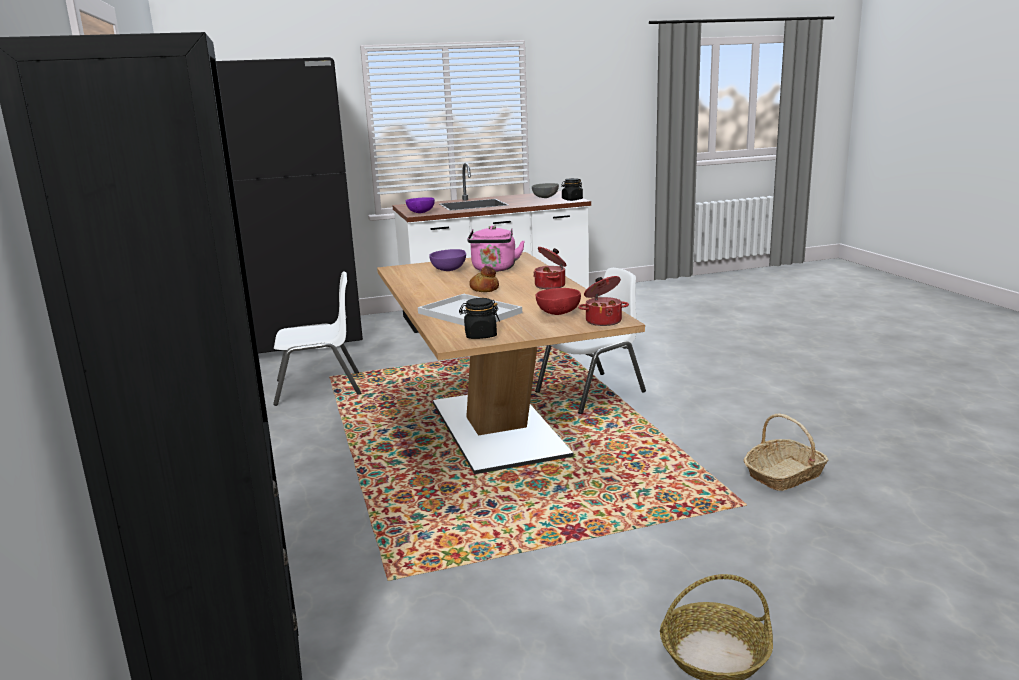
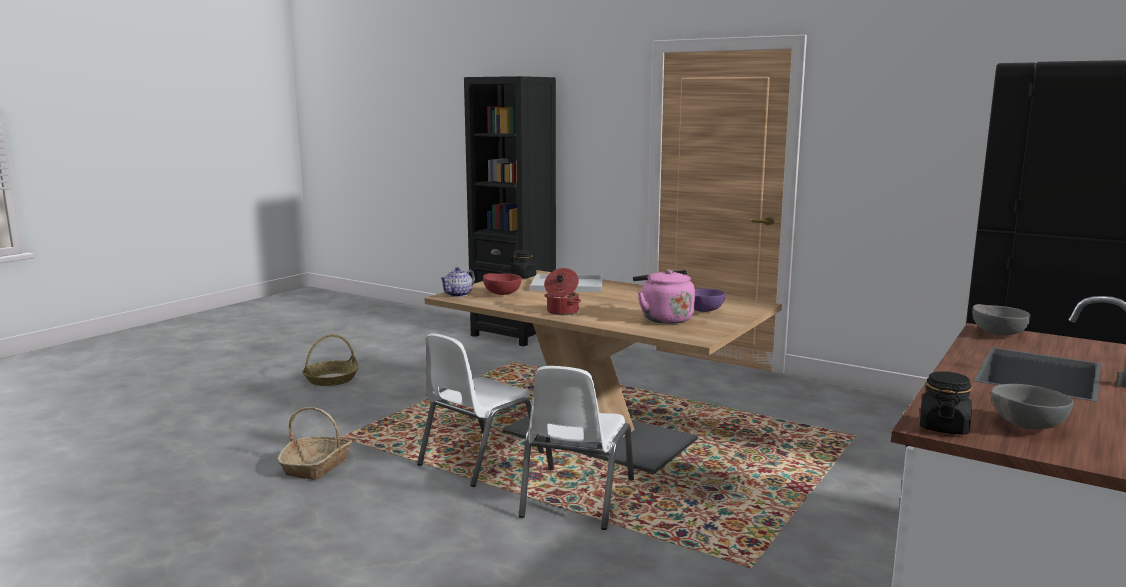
camera: 140 degrees right, 5 degrees down
(319, 388) = (827, 424): white chair -> white chair (479, 459)
(420, 213) = (997, 333): purple bowl -> grey bowl
(484, 289) = (611, 301): bread -> none
(603, 321) = (458, 294): cooking pot -> teapot

